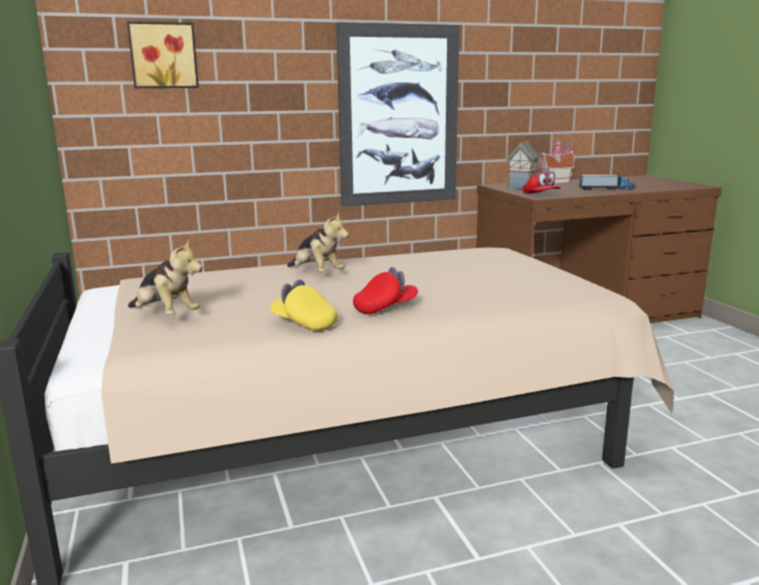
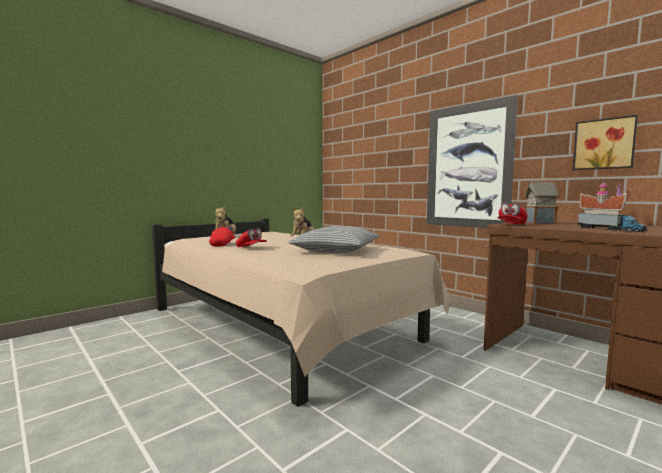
camera: 65 degrees right, 10 degrees down
(163, 55) = (355, 142): picture -> picture (604, 144)
(304, 323) = (222, 244): yellow cap -> red cap
(464, 271) = (336, 250): none -> pillow

